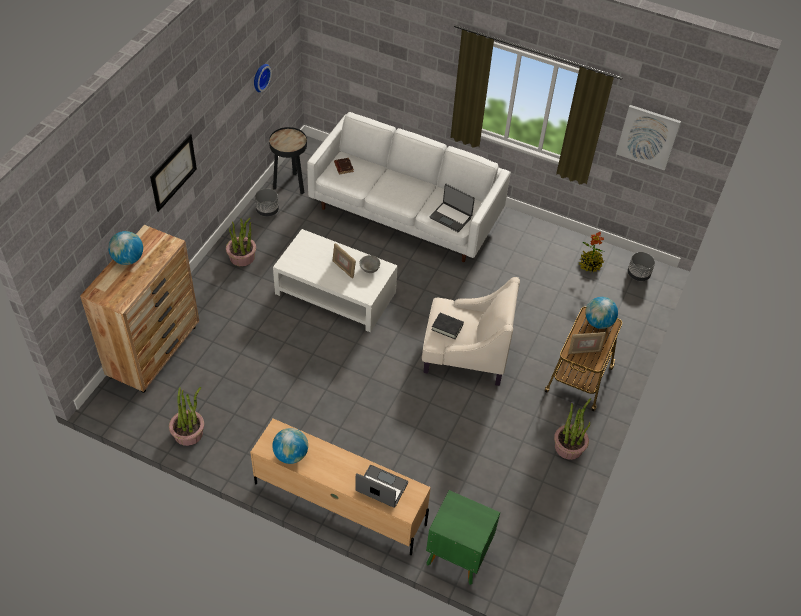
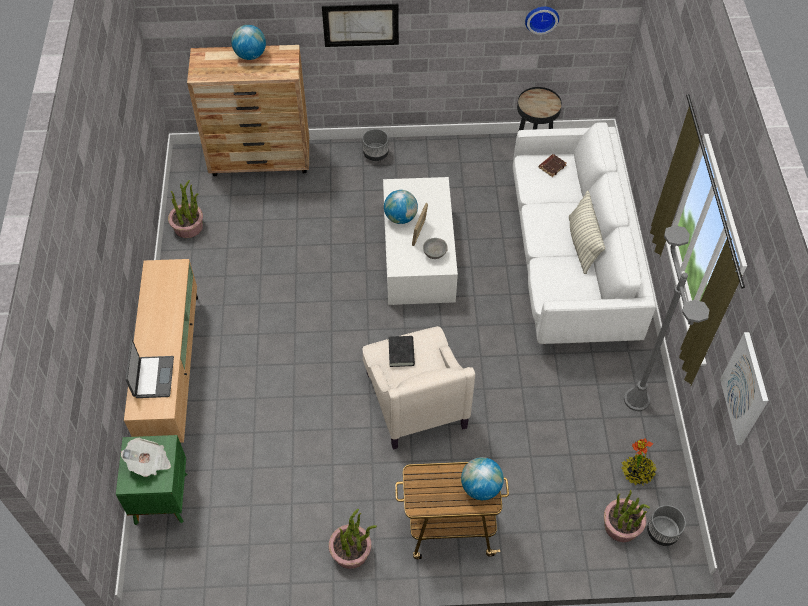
camera: 65 degrees right, 5 degrees up
(242, 257) = (411, 163): potted plant -> potted plant (621, 526)
(267, 210) = (484, 152): grey planter -> grey planter (376, 154)
(291, 455) = (155, 291): globe -> globe (400, 217)
(424, 186) = (582, 244): none -> pillow
(451, 217) = (555, 287): laptop -> none
(465, 518) = (149, 463): none -> newspaper
(537, 238) = (636, 399): none -> grey floor lamp
(584, 351) = (427, 488): picture frame -> none

